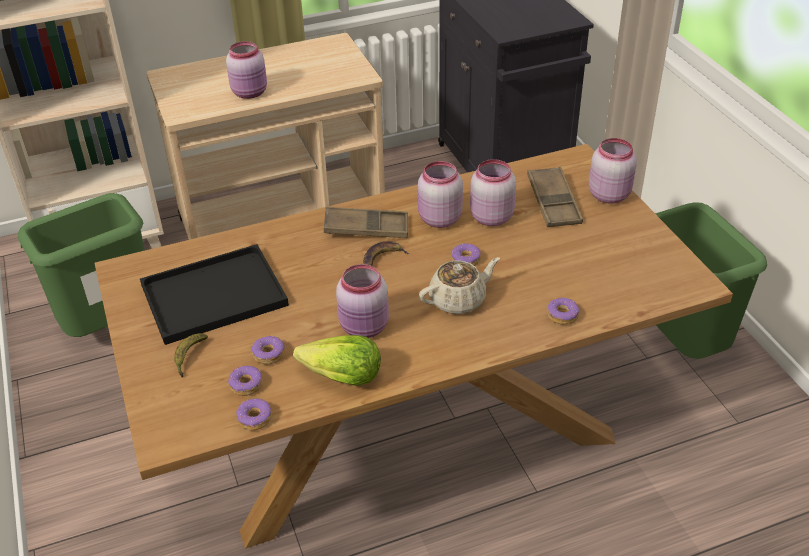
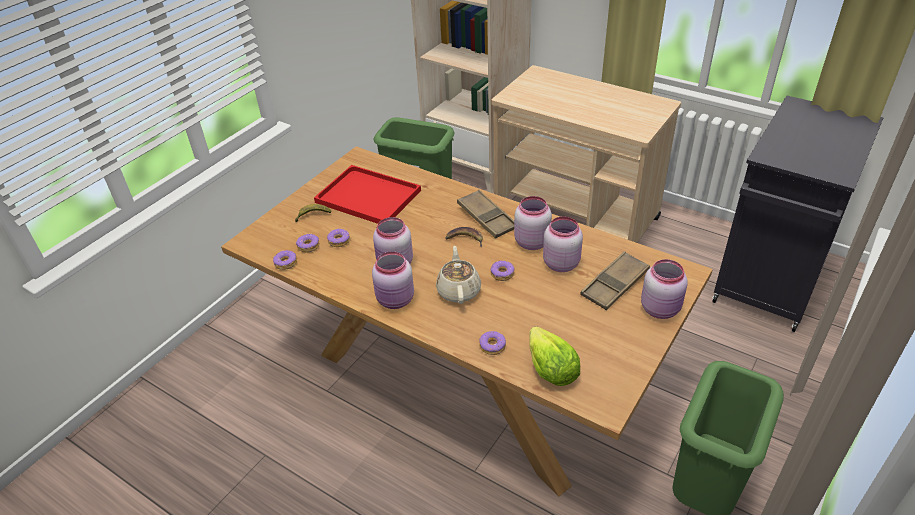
camera: 55 degrees right, 0 degrees up
(216, 293) = (370, 196): black tray -> red tray
(250, 93) = (561, 106): pink jar -> pink jar (396, 300)
(342, 377) = (345, 277): lettuce -> lettuce (550, 369)
(458, 300) = (458, 290): beige teapot -> beige teapot turned 120 degrees counterclockwise

